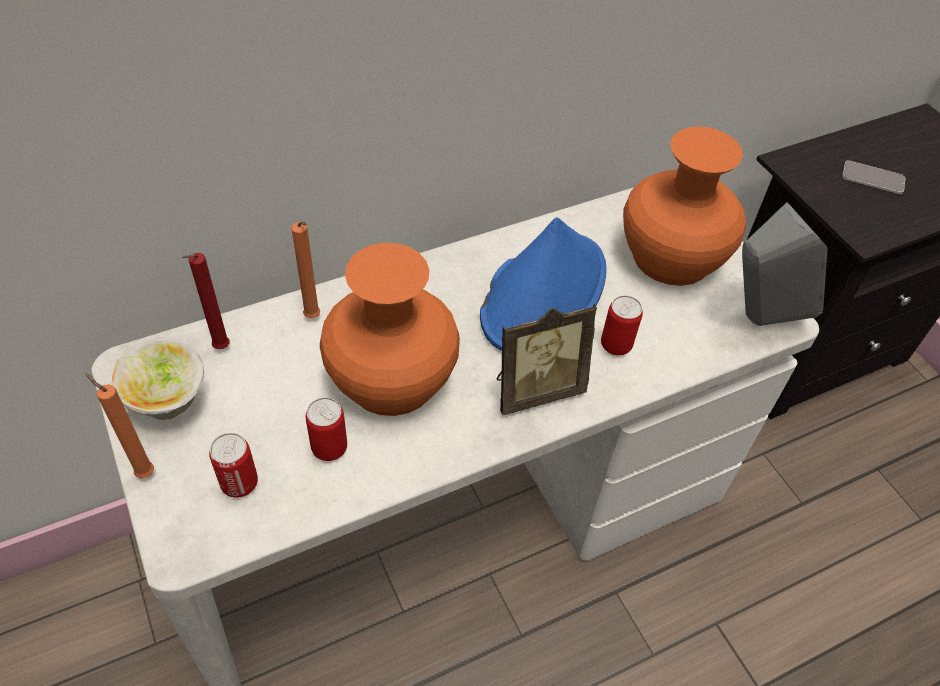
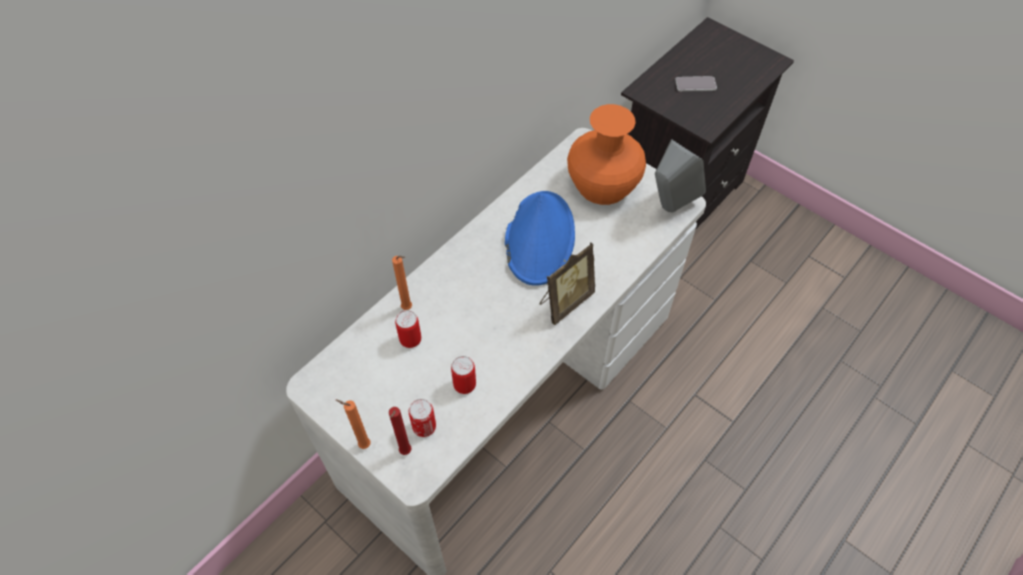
camera: 20 degrees left, 5 degrees up
(170, 402) = (352, 396): bowl -> none
(219, 349) = (361, 351): red candle -> red candle (405, 453)
(392, 378) = (477, 328): orange vase -> none
(616, 345) = (597, 256): can -> can (410, 340)

